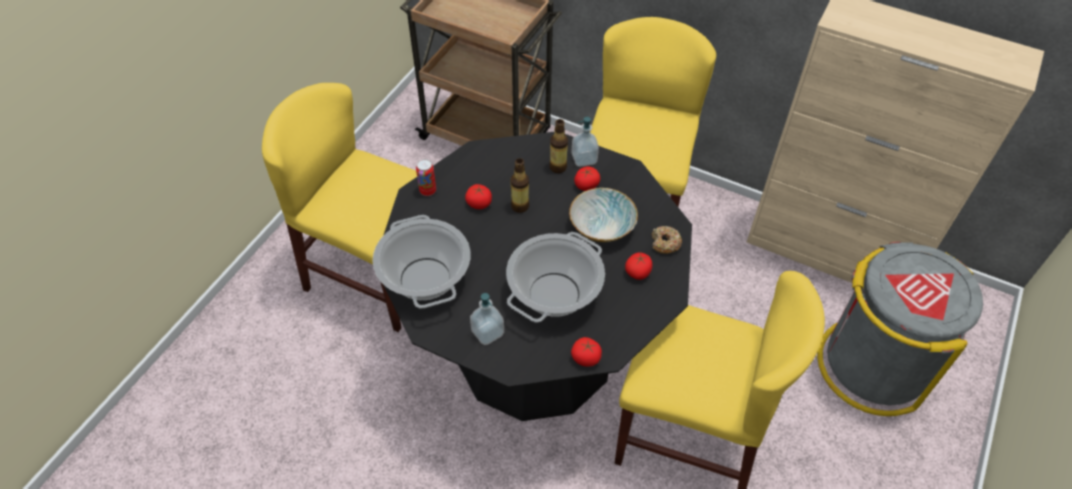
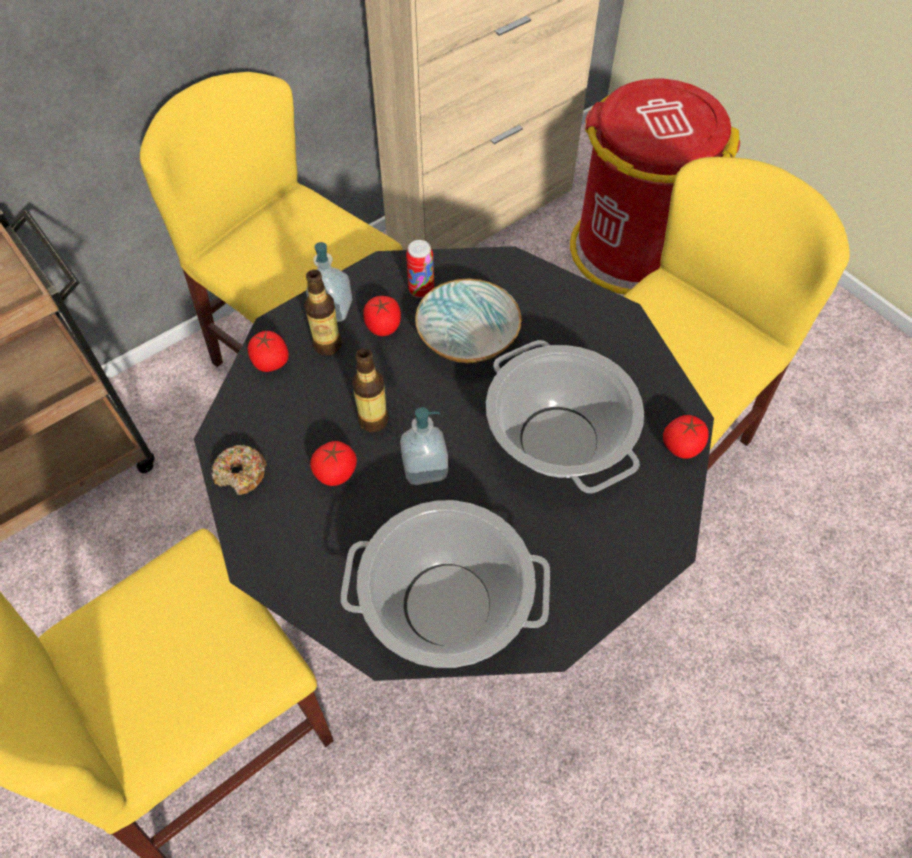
camera: 65 degrees left, 5 degrees up
(428, 191) = (263, 536): can -> can (421, 290)
(487, 332) = (590, 552): soap dispenser -> soap dispenser (425, 467)
(637, 272) = (565, 332): tomato -> tomato (270, 362)
(665, 243) = (532, 285): donut -> donut (241, 474)
(872, 365) = (631, 250): grey trash can -> red trash can

